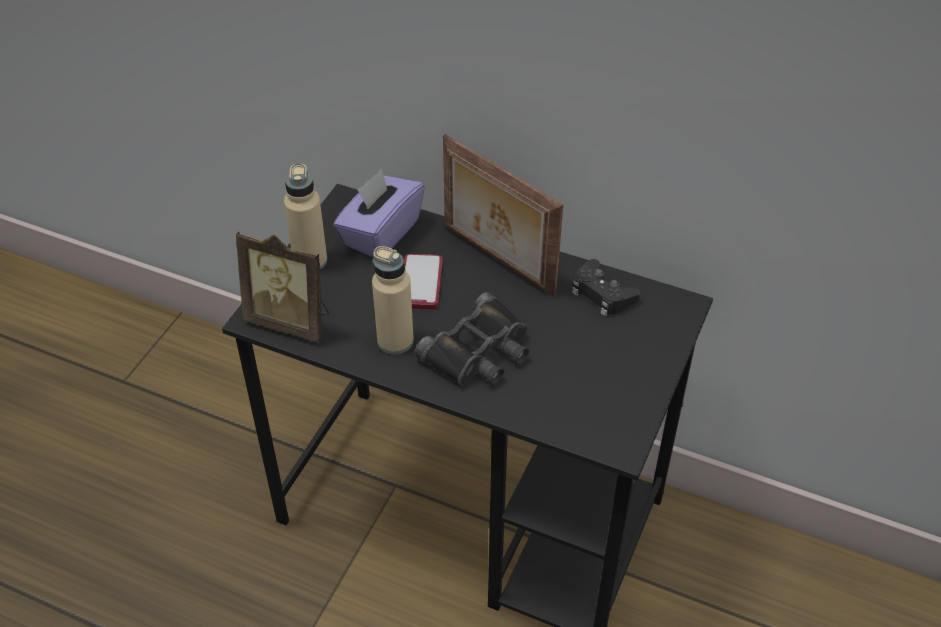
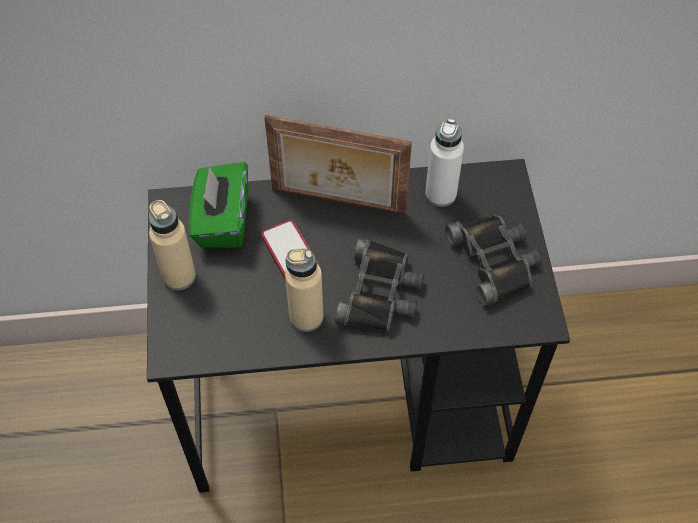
camera: 30 degrees left, 10 degrees up
(291, 320) = (204, 341): picture frame -> none
(381, 233) = (222, 221): purple tissue box -> green tissue box
(602, 294) = (440, 194): black game controller -> white bottle
(613, 373) = (495, 260): none -> black binoculars

